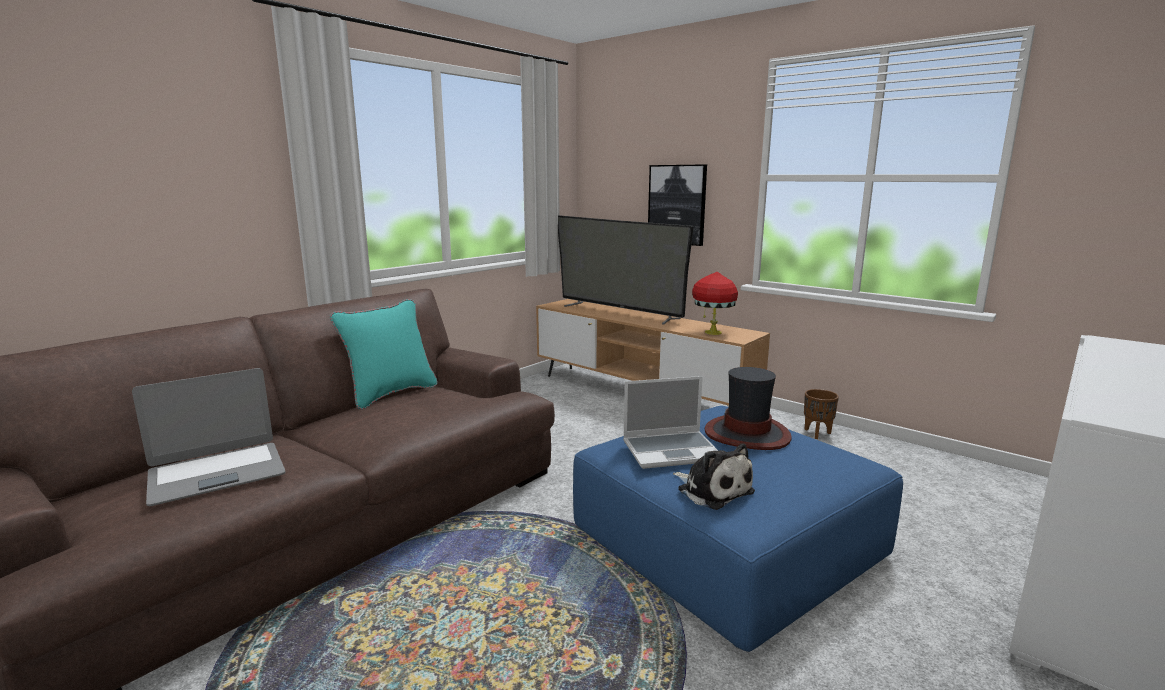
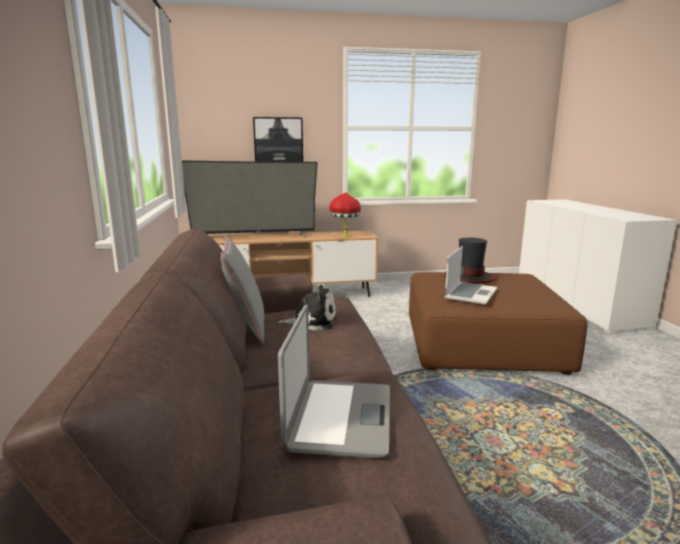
camera: 50 degrees left, 0 degrees up
(390, 394) = (246, 328): turquoise pillow -> grey pillow
(712, 490) = (523, 301): plush toy -> plush toy (312, 321)
(728, 543) = (482, 342): blue ottoman -> brown ottoman
(817, 433) = (406, 286): brown planter -> none

